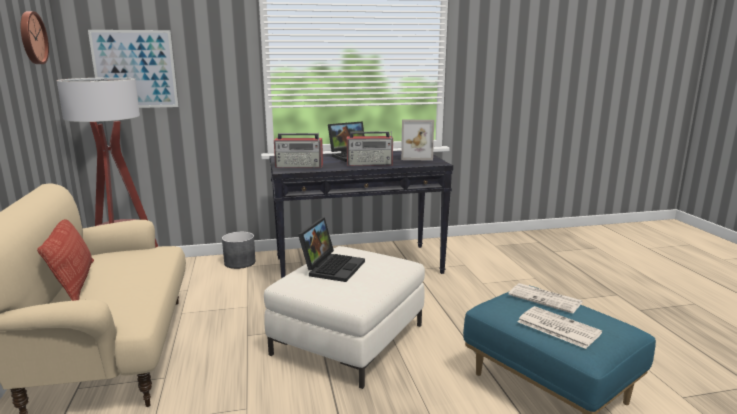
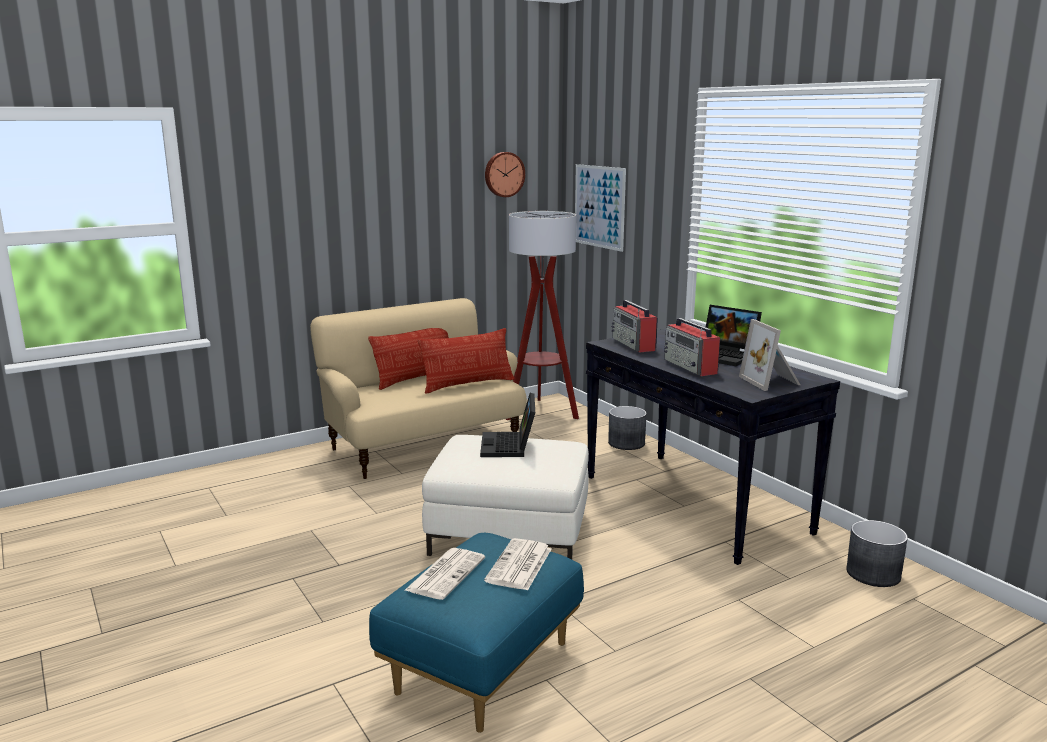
camera: 70 degrees right, 0 degrees up
(141, 262) = (468, 384): none -> pillow
(332, 267) = (509, 446): laptop -> laptop turned 90 degrees clockwise
(469, 246) = (874, 574): none -> grey planter

